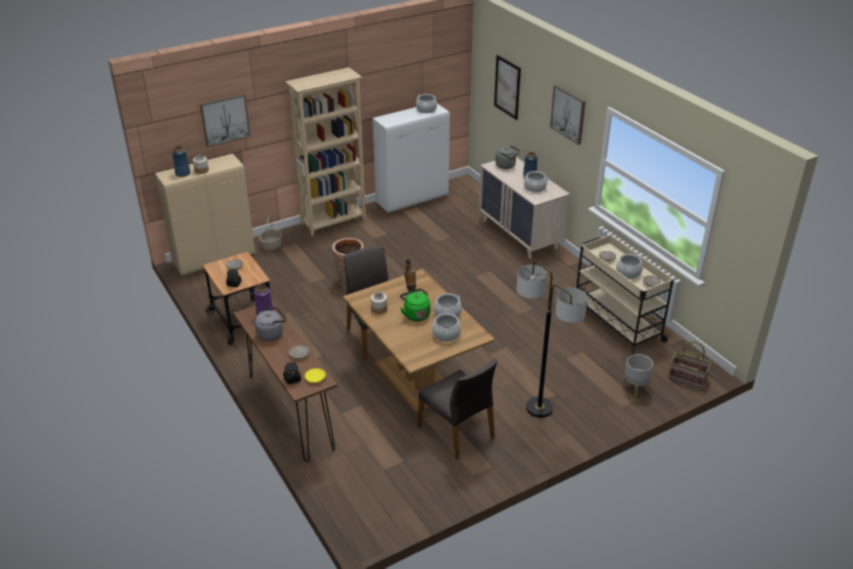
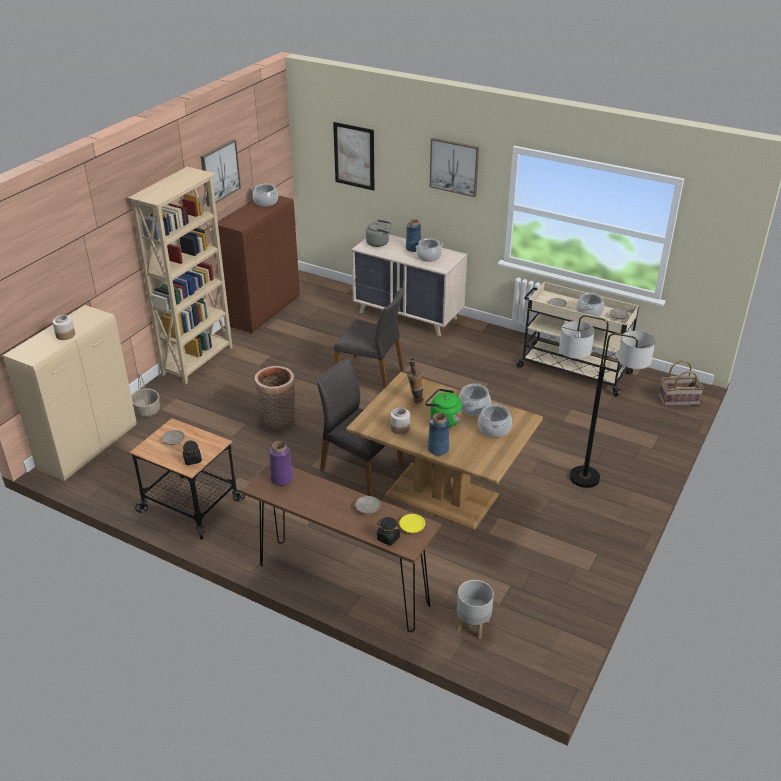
camera: 30 degrees left, 0 degrees up
(183, 173) = (43, 345): blue vase -> blue vase (438, 449)
(225, 120) = (69, 263): picture -> picture (219, 172)
(271, 333) = (312, 497): grey kettle -> none
(412, 199) = (264, 311): white cabinet -> brown cabinet
(457, 431) = (533, 532): grey chair -> grey chair (370, 375)
(635, 388) = (647, 426): grey planter -> grey planter (473, 625)

